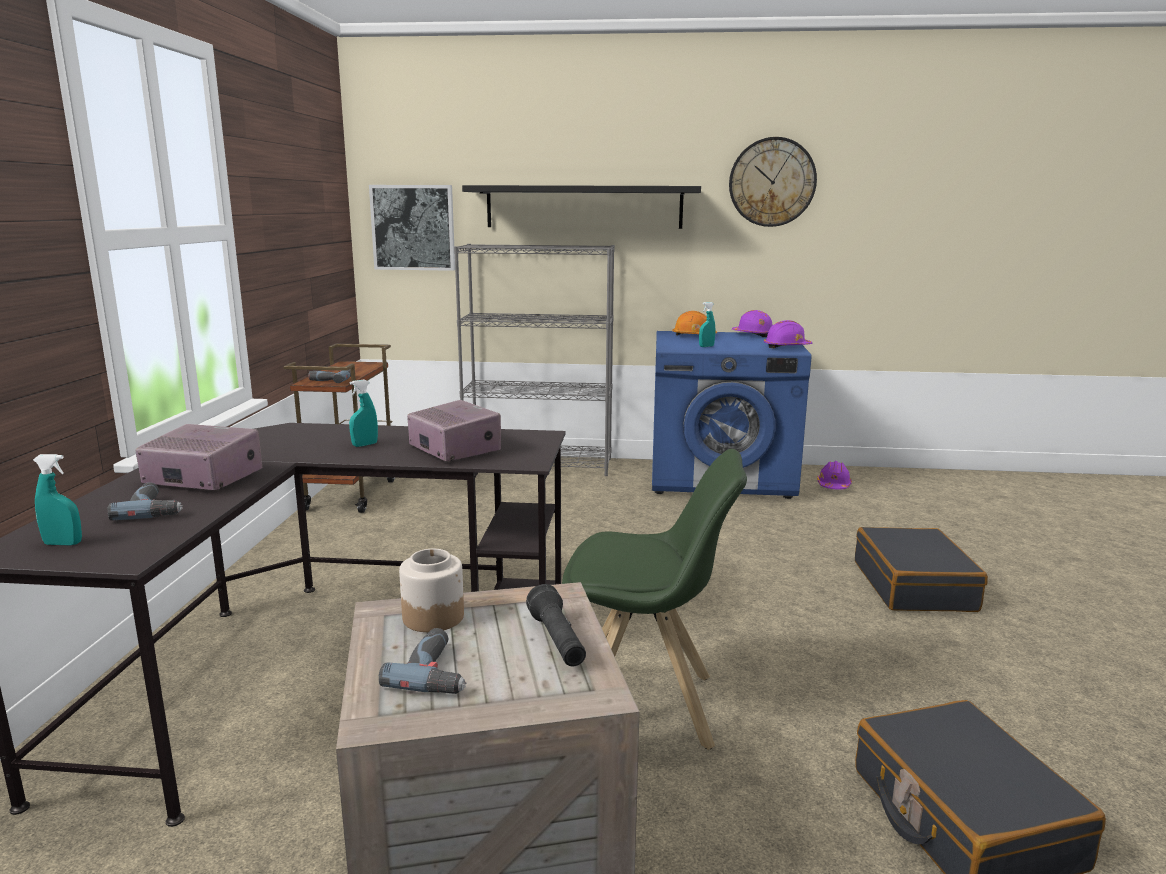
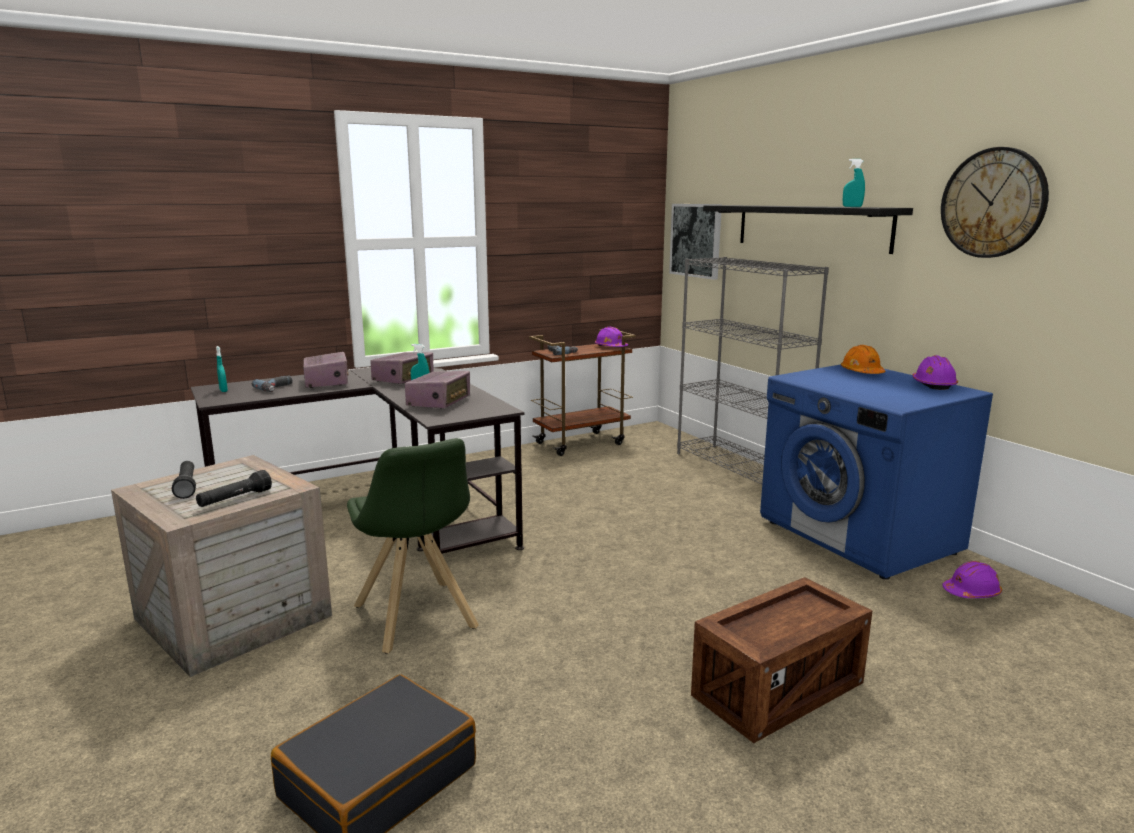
camera: 55 degrees right, 0 degrees up
(299, 444) = (403, 379): none -> radio
(433, 617) = (246, 471): jar -> none
(437, 672) = (187, 486): power drill -> black flashlight
(706, 346) = (827, 383): turquoise spray bottle -> turquoise spray bottle (852, 207)
(786, 347) = (906, 402): purple hard hat -> purple hard hat (611, 347)
(914, 586) = (778, 690): black suitcase -> crate

